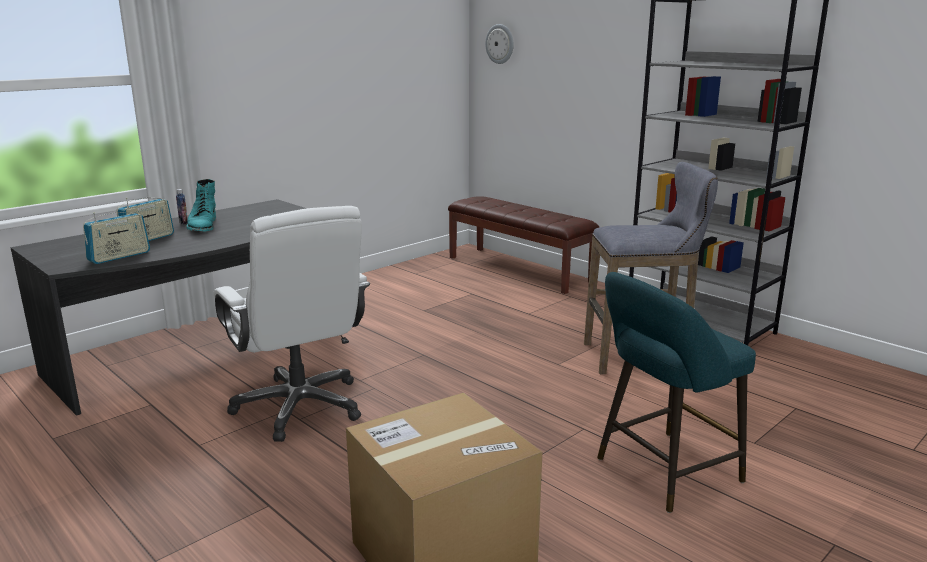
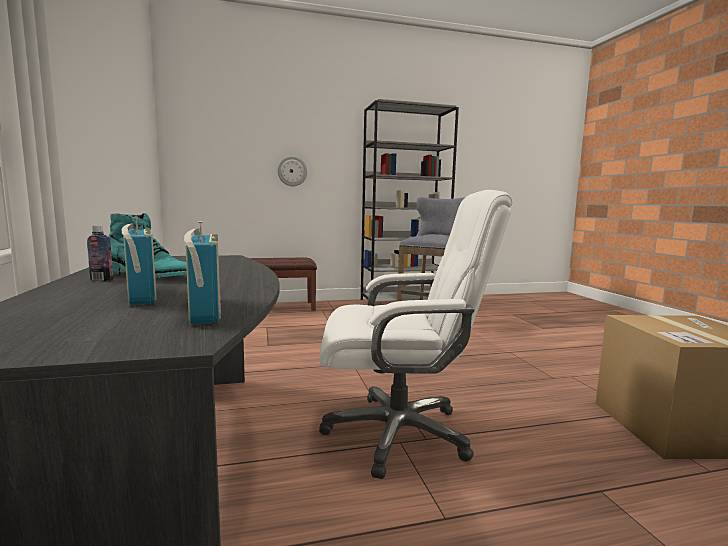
camera: 60 degrees left, 10 degrees down
(500, 44) = (197, 129): wall clock -> wall clock (292, 171)
(662, 473) = (569, 350): turquoise stool -> none

